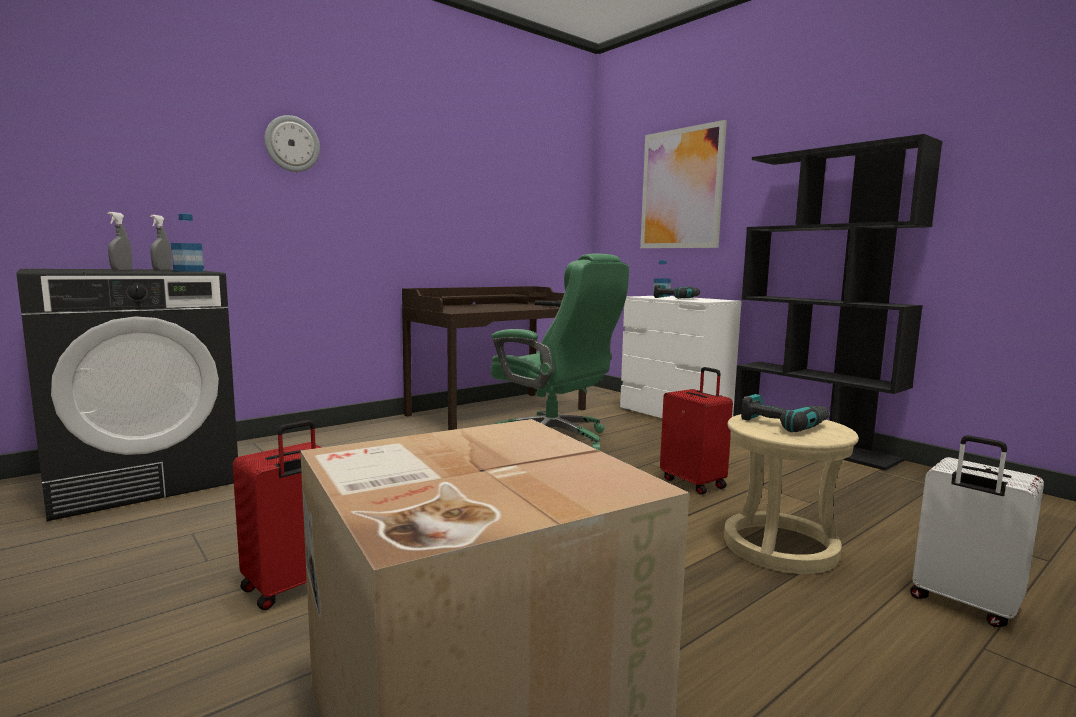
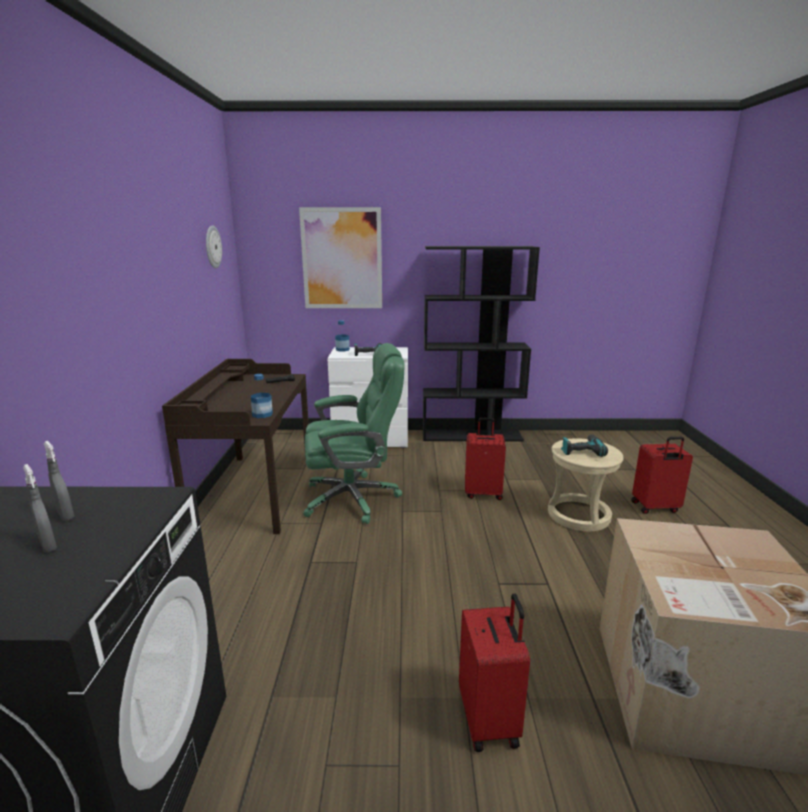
camera: 50 degrees left, 10 degrees up
(189, 271) = (121, 502): bottle -> bottle (262, 414)
(292, 144) = (48, 265): wall clock -> wall clock (212, 247)
(963, 604) = (655, 507): white suitcase -> red suitcase

